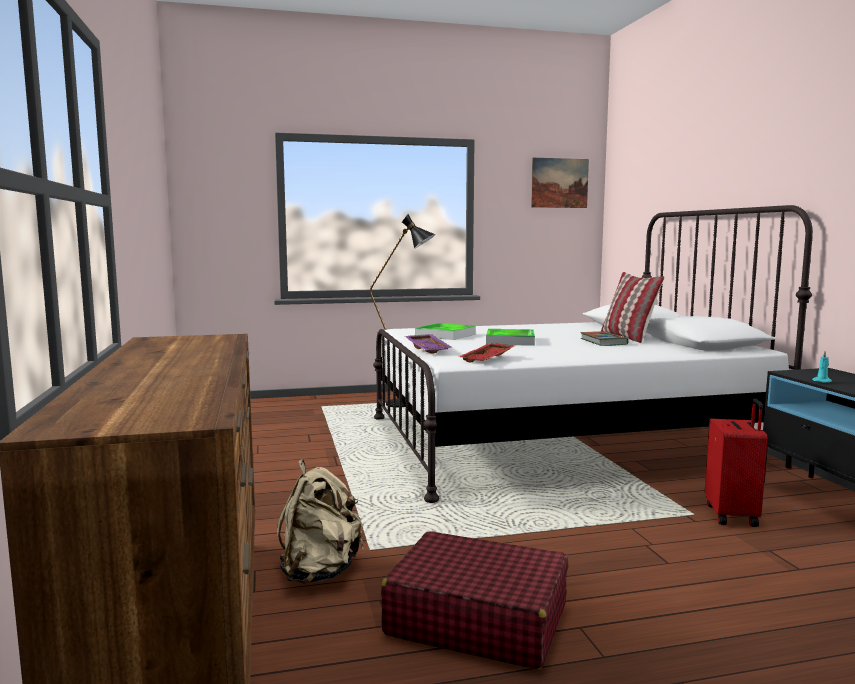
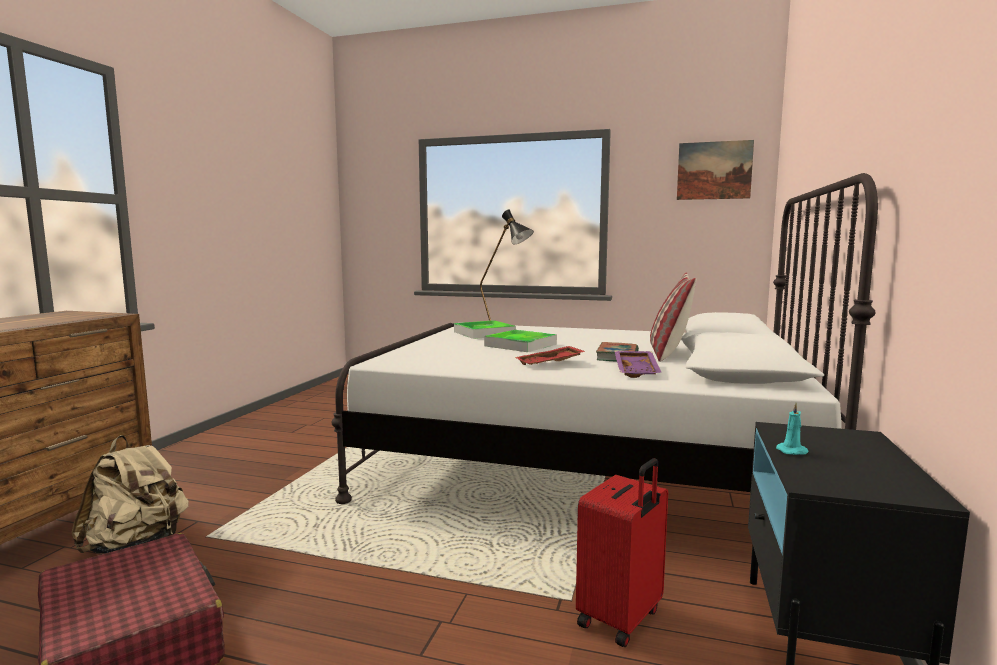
camera: 30 degrees right, 0 degrees up
(429, 349) = (408, 345): purple tray -> purple tray (637, 371)
(488, 359) = (424, 361): red tray -> red tray (550, 364)

